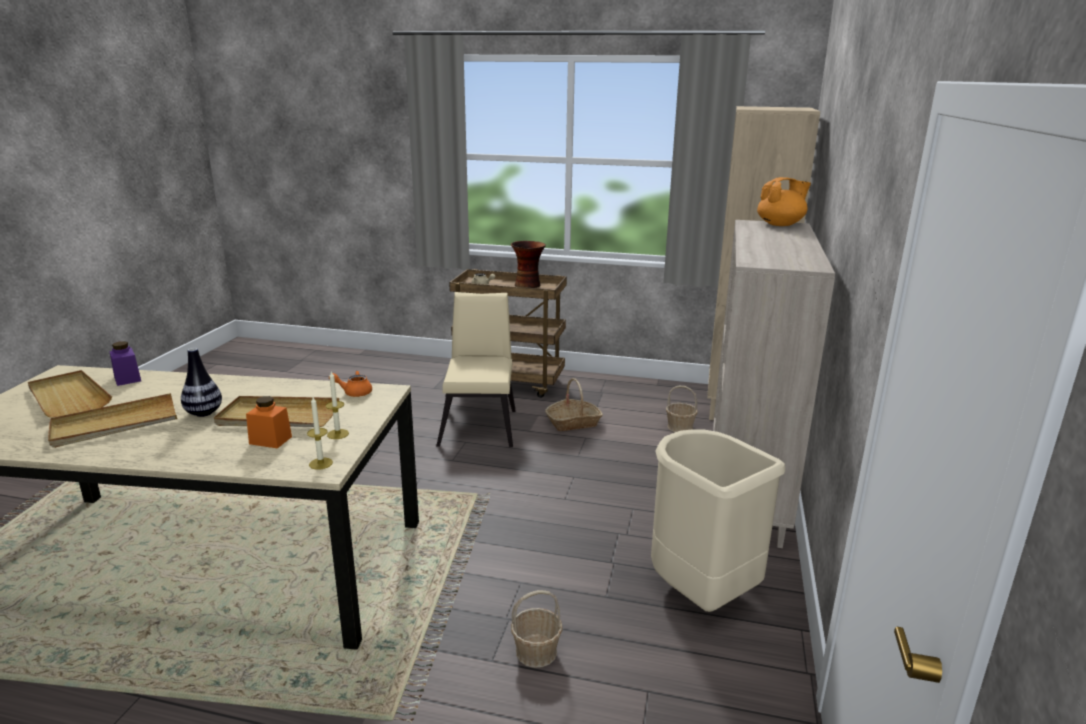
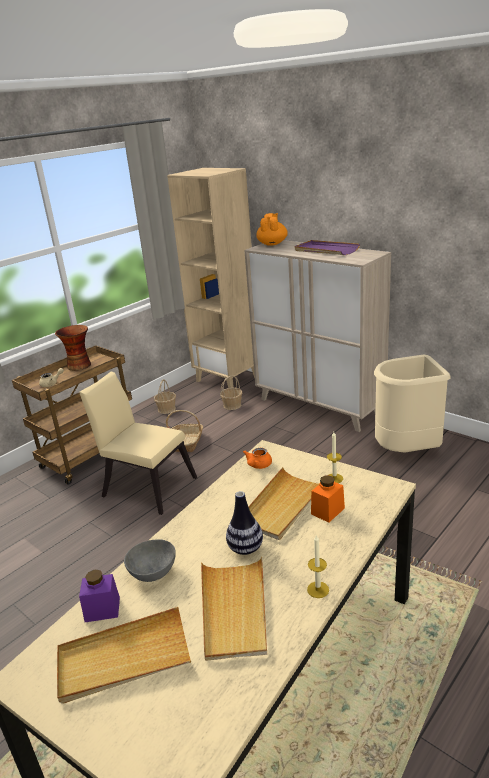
camera: 60 degrees left, 5 degrees up
(170, 386) = (154, 573): none -> grey bowl
(321, 463) = (381, 489): candle -> candle (318, 589)
(536, 652) = (435, 519): basket -> basket (167, 409)
(787, 245) = (326, 250): none -> purple tray

